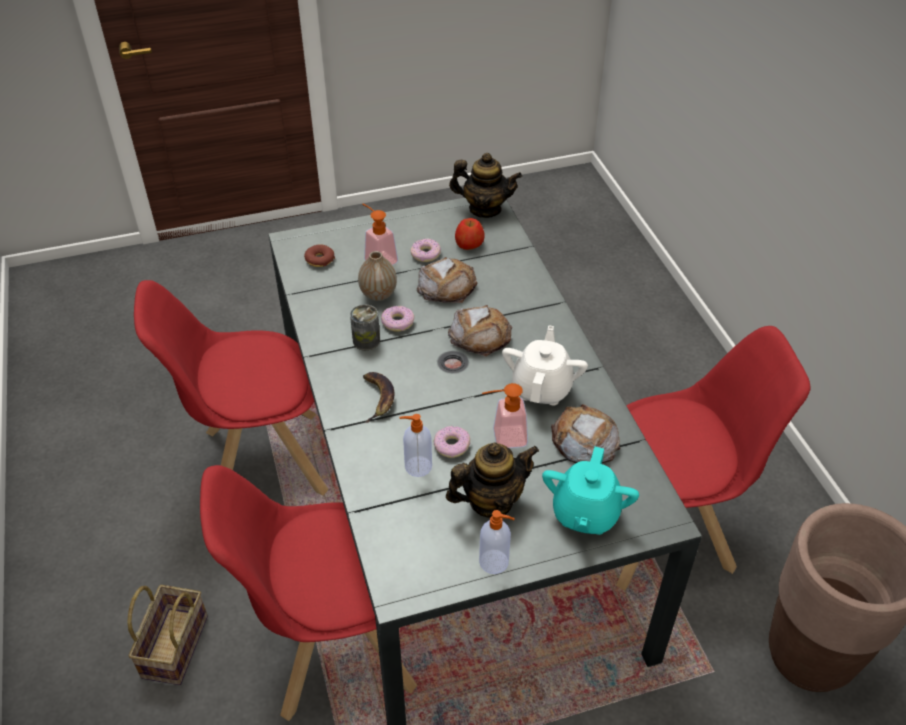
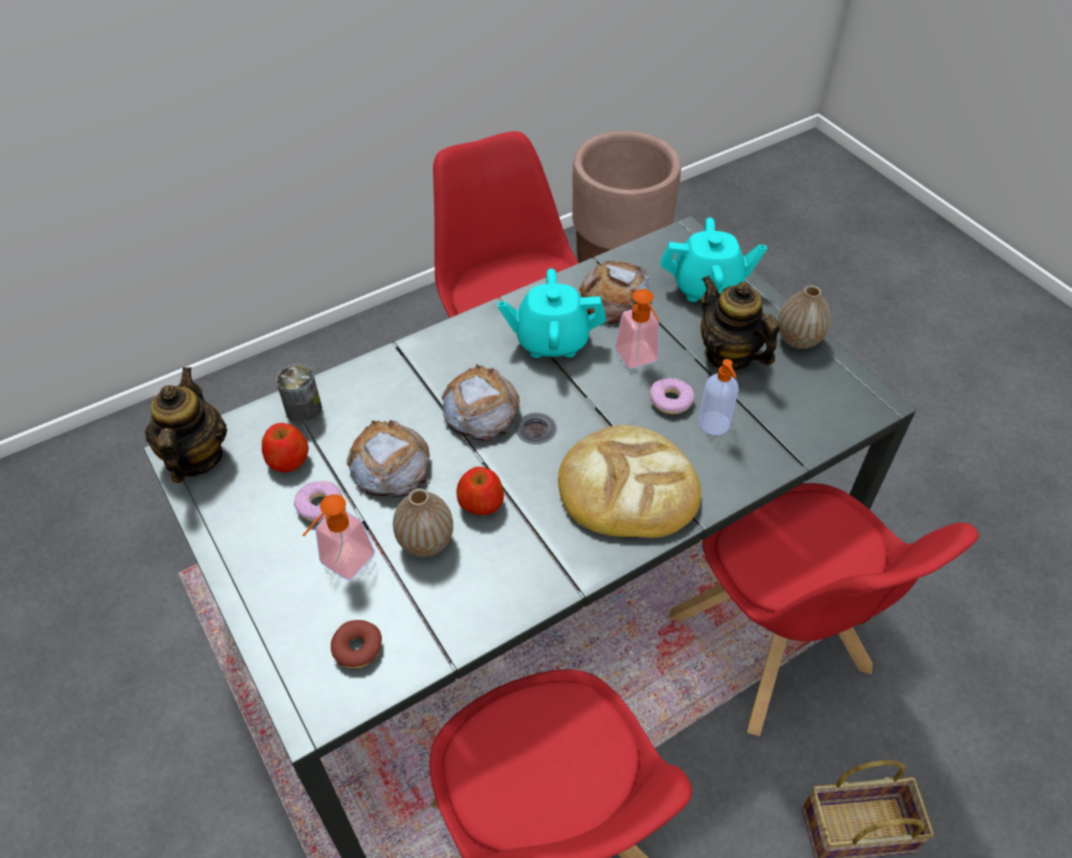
camera: 105 degrees left, 5 degrees up
(366, 340) = (527, 529): can -> can (304, 410)
(378, 398) = (627, 487): banana -> bread
(397, 322) = (480, 502): donut -> apple
(495, 562) = (798, 339): soap dispenser -> vase
(542, 388) = (551, 340): white teapot -> turquoise teapot

